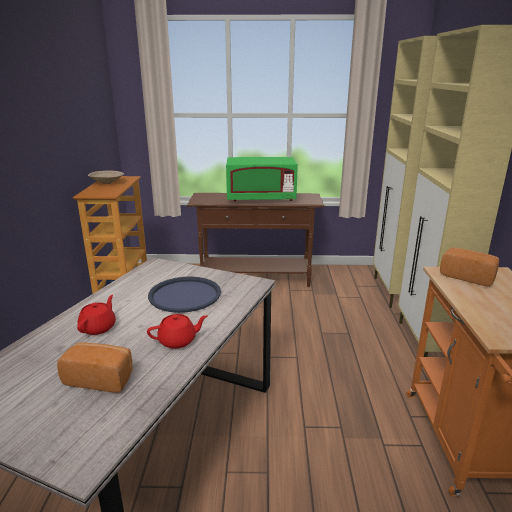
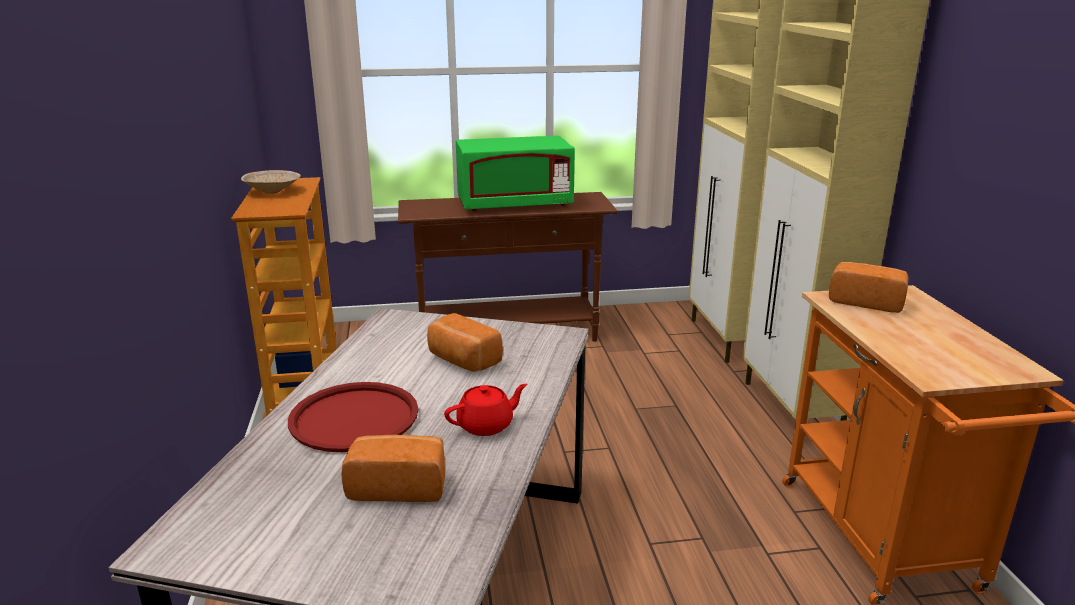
camera: 10 degrees left, 0 degrees up
(98, 327) = (354, 418): red teapot -> red tray
(184, 295) = (462, 360): blue tray -> bread

